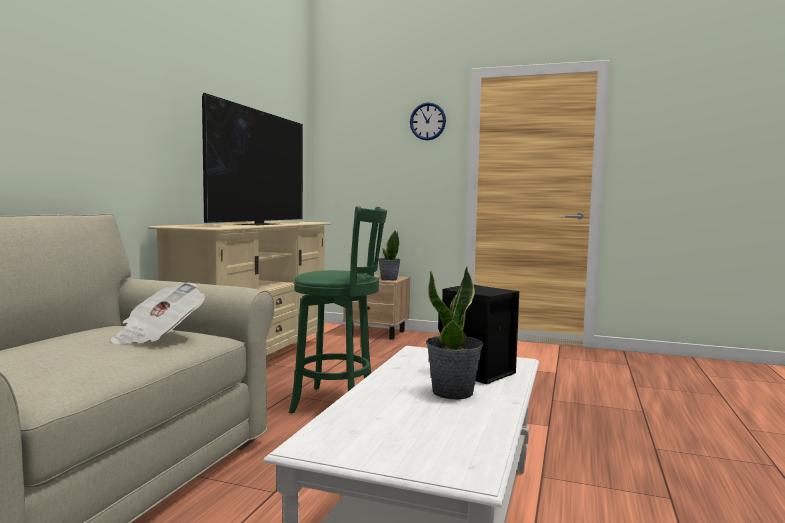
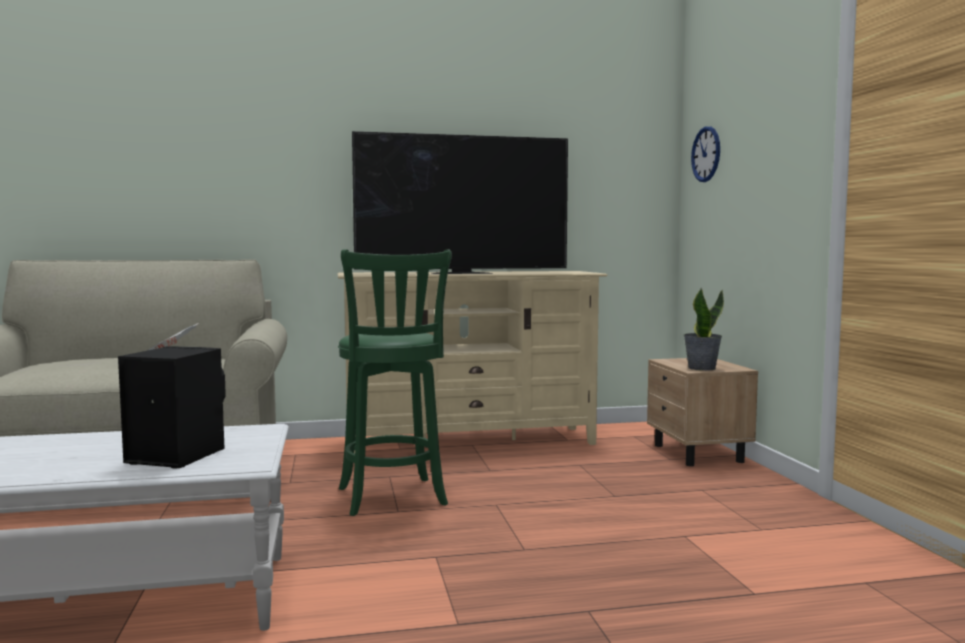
camera: 60 degrees right, 0 degrees up
(427, 121) = (787, 95): wall clock -> wall clock (706, 154)
(453, 392) = (89, 457): potted plant -> none

